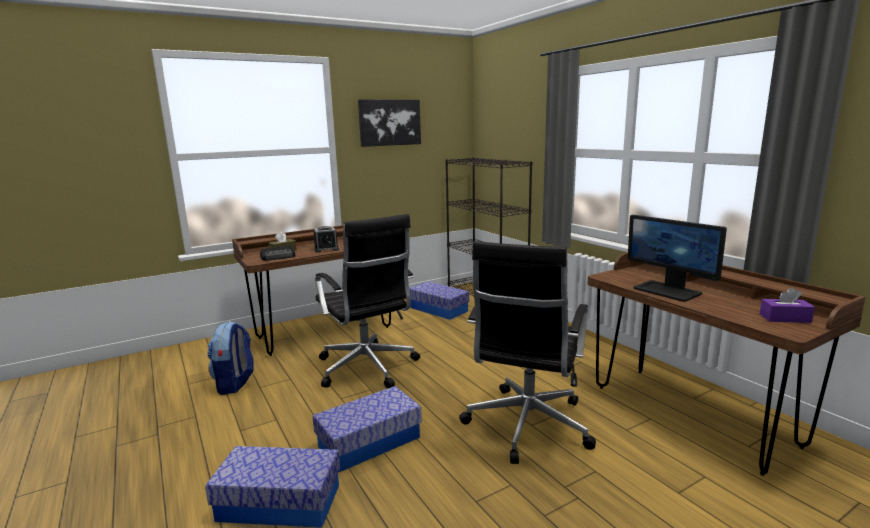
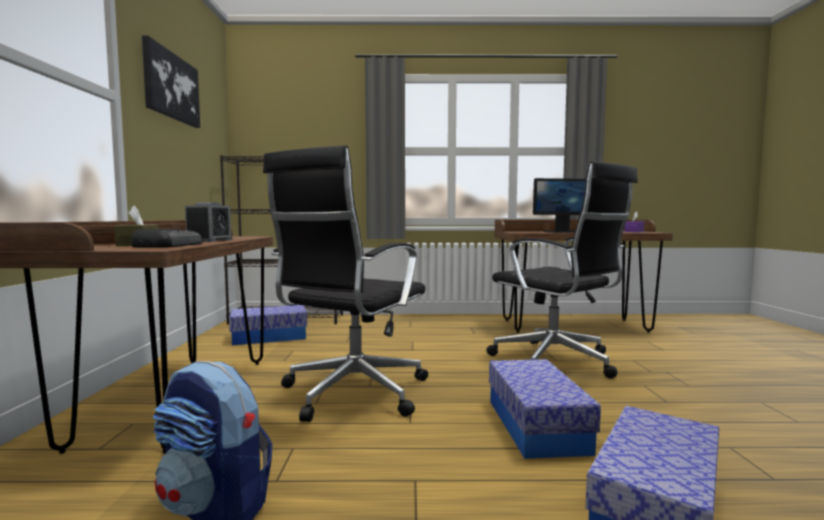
camera: 60 degrees left, 10 degrees down
(367, 368) = (351, 393): black office chair -> black office chair turned 120 degrees clockwise

